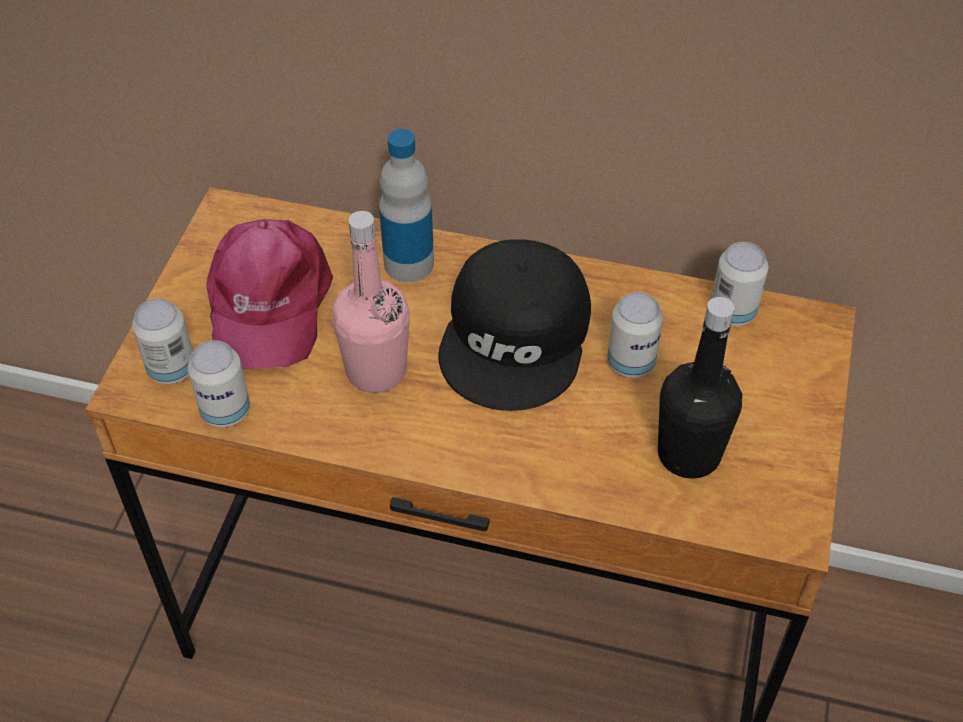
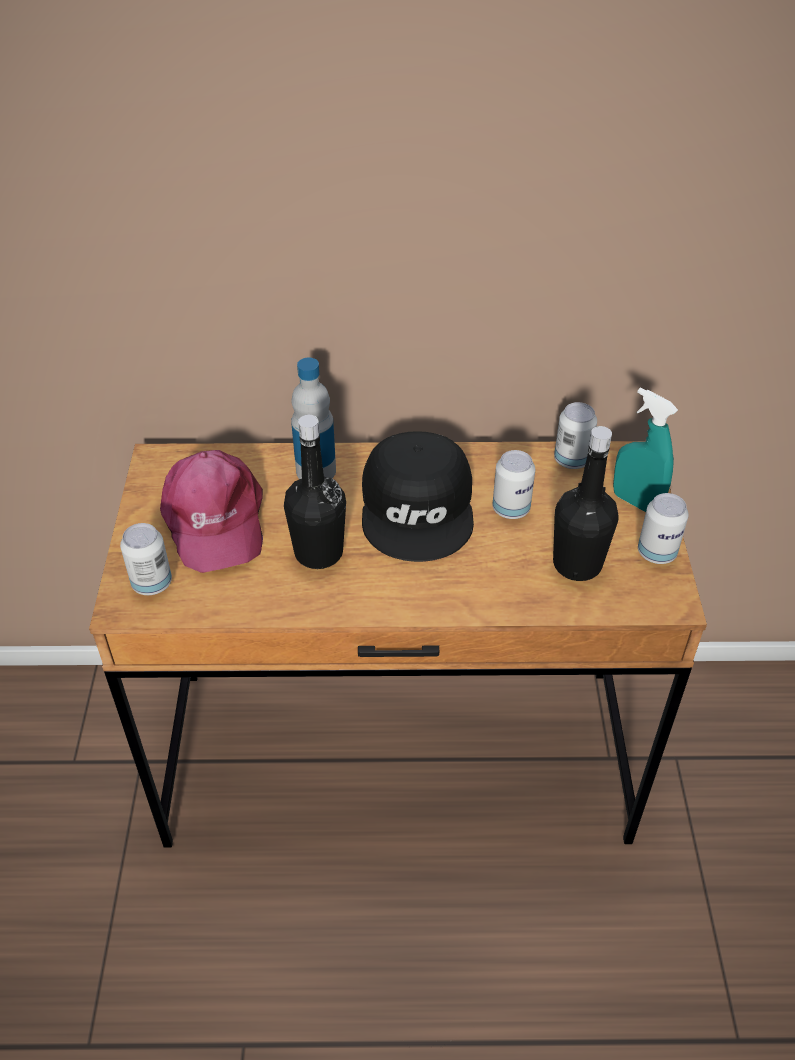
camera: 15 degrees left, 5 degrees down
(225, 411) = (208, 606): can -> can (656, 553)
(376, 371) = (318, 552): pink bottle -> black bottle
(795, 386) = (636, 502): none -> turquoise spray bottle

